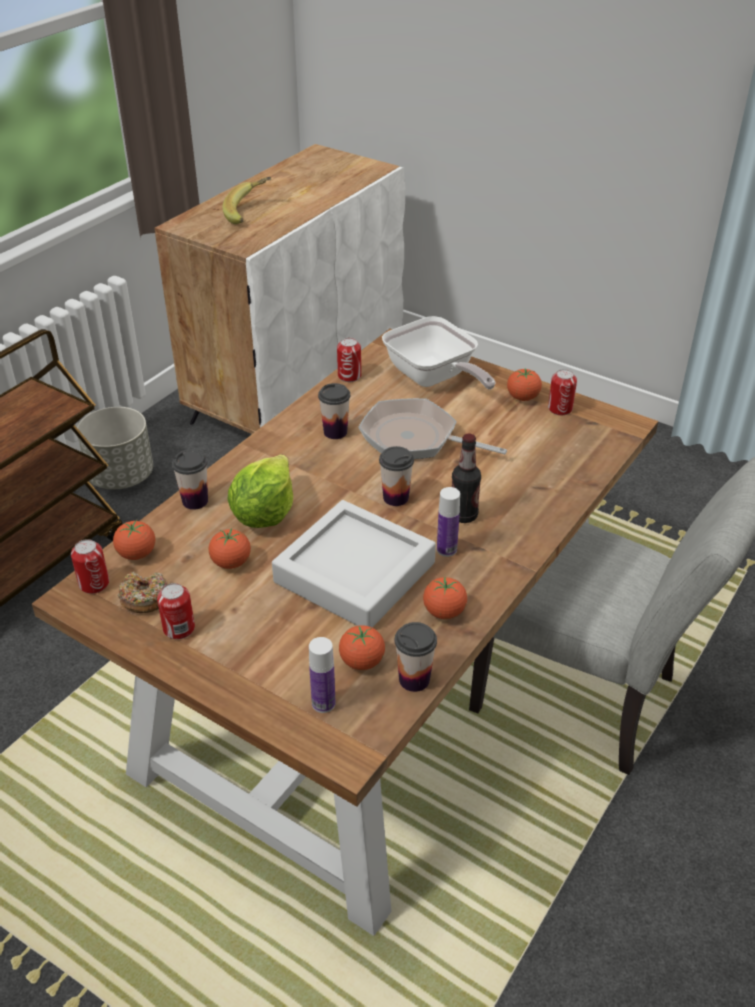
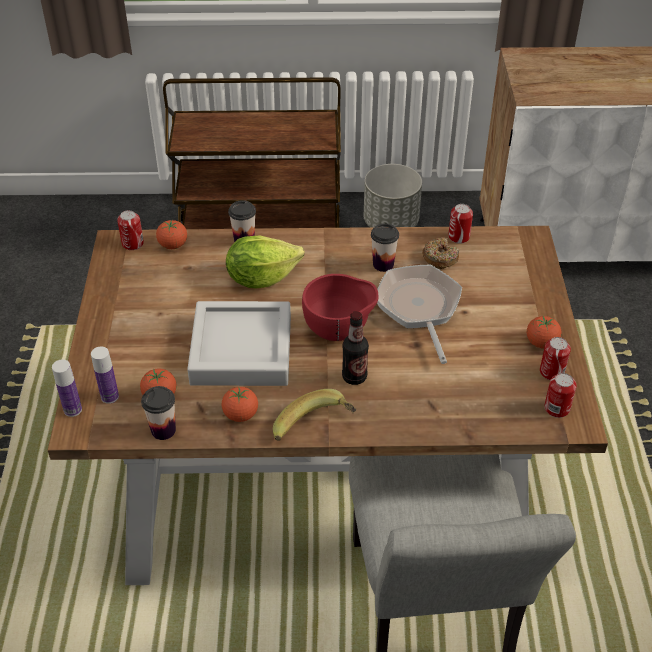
camera: 55 degrees right, 5 degrees up
(144, 598) = (137, 270): donut -> donut (440, 258)
(179, 628) = (124, 299): can -> can (557, 408)
(231, 563) = (200, 289): tomato -> none
(250, 213) = (580, 74): banana -> banana (315, 430)
(395, 498) = (339, 332): cup -> red bowl
(434, 379) = (507, 281): frying pan -> none
(446, 549) = (307, 385): bottle -> bottle (73, 410)

